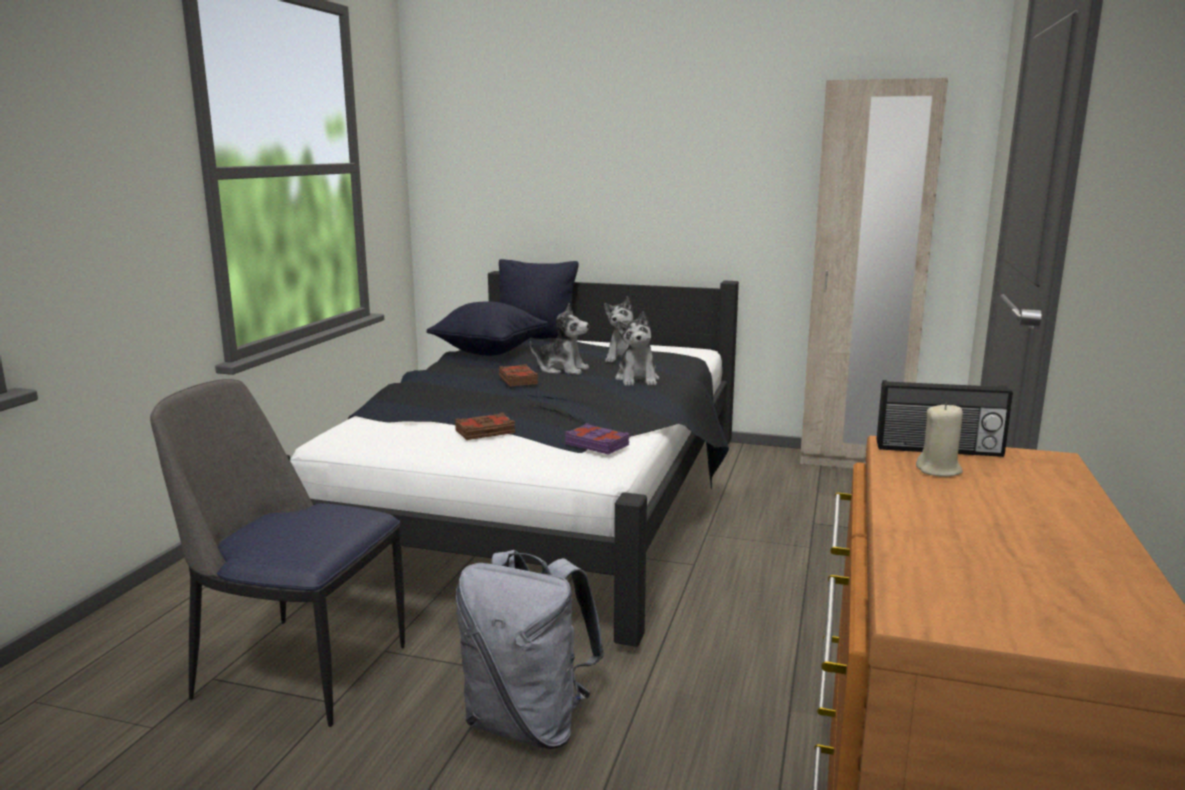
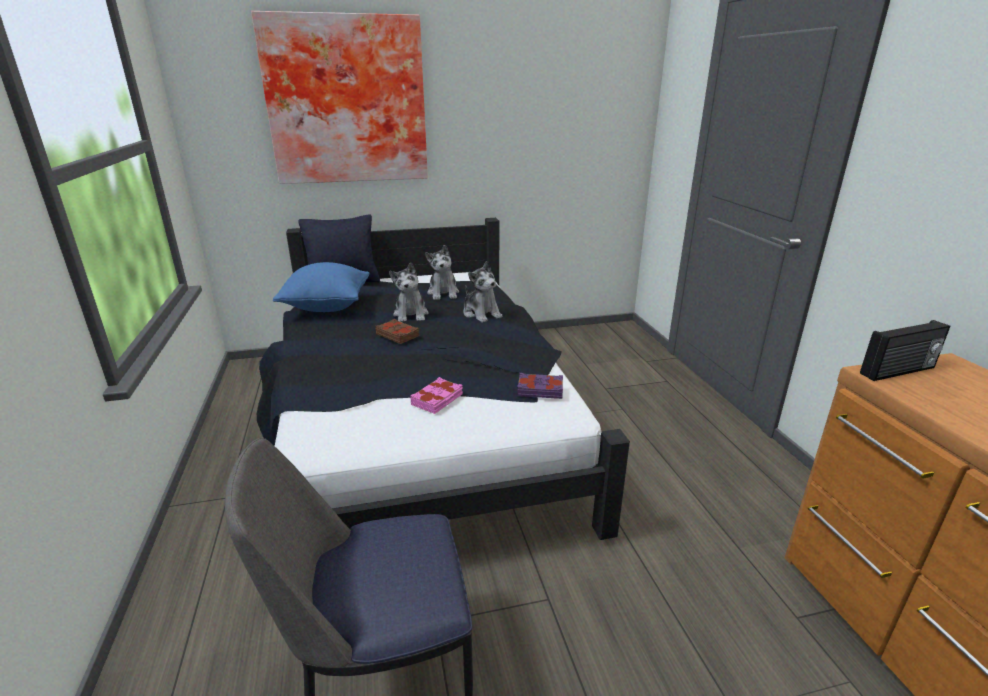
camera: 30 degrees left, 10 degrees up
(485, 432) = (438, 399): brown book -> pink book
(489, 352) = (327, 306): black pillow -> blue pillow
(528, 724) = (610, 641): grey backpack -> none
(562, 370) = (411, 315): plush toy -> plush toy turned 90 degrees clockwise
(572, 133) = (347, 101): none -> picture
(852, 462) = (580, 333): beige wardrobe -> none
(939, 470) = (936, 393): beige candle -> none

